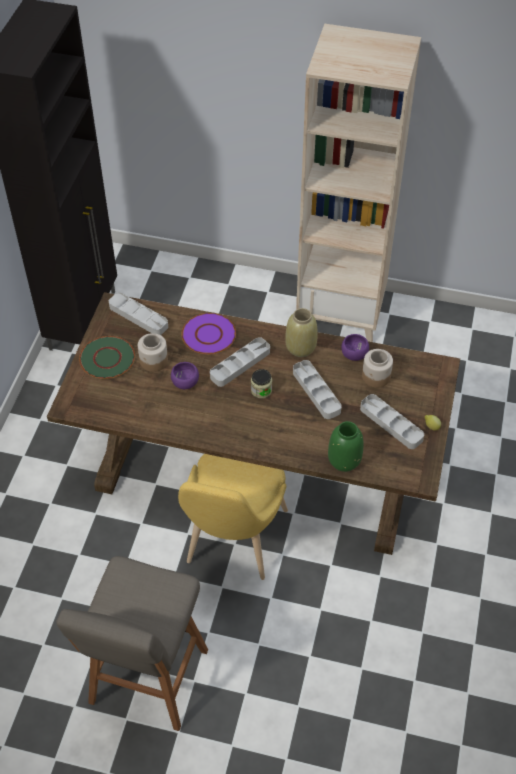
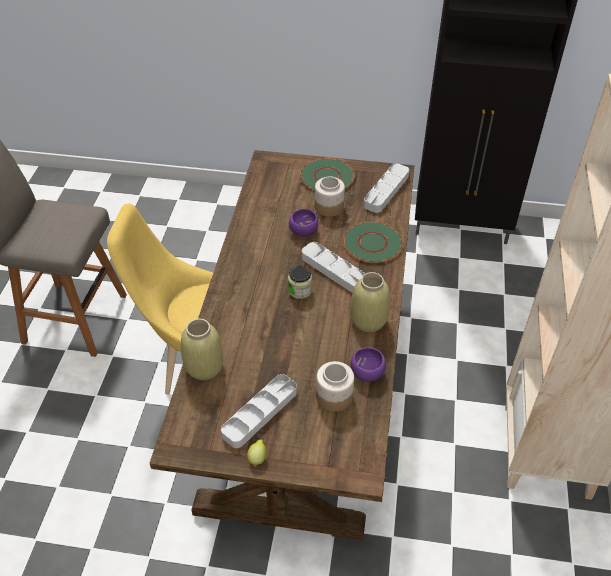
camera: 85 degrees right, 5 degrees down
(209, 334) = (373, 243): purple plate -> green plate
(316, 392) = (303, 338): grey tray -> none
(344, 460) = (205, 367): green vase -> beige vase

